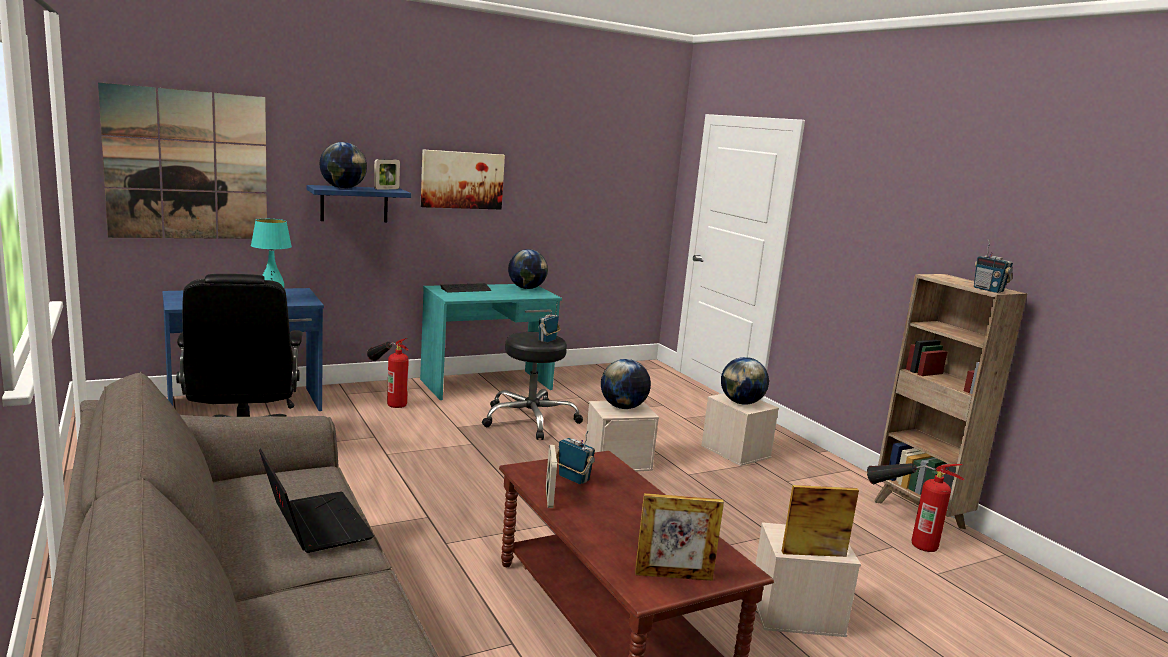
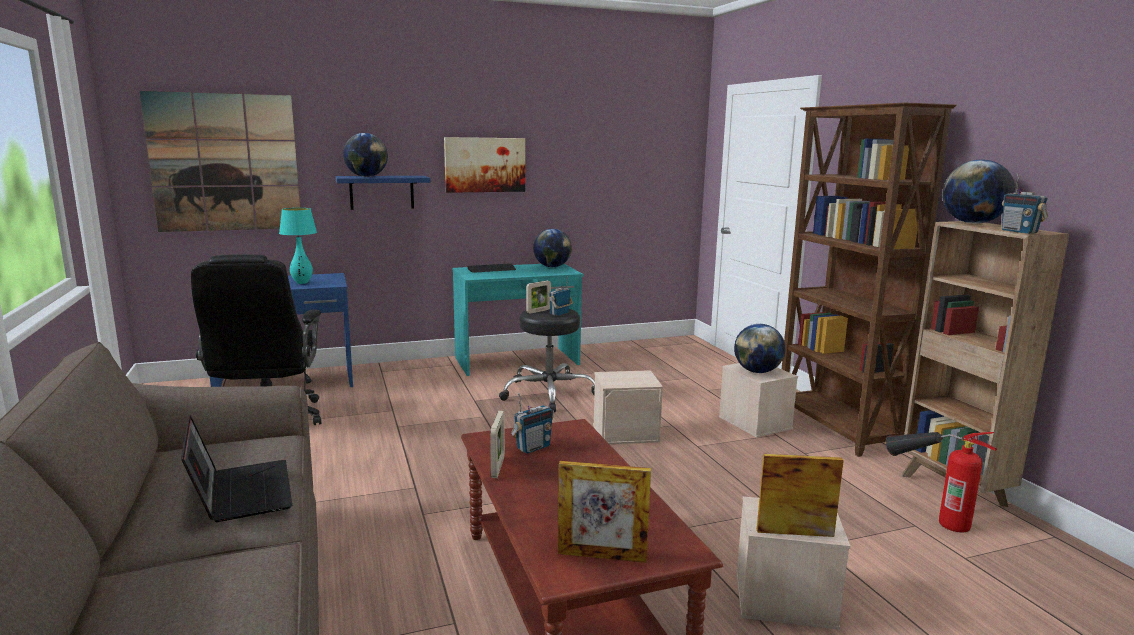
camera: 10 degrees right, 0 degrees up
(386, 189) = (409, 176): picture frame -> picture frame (538, 311)
(388, 399) = (418, 375): fire extinguisher -> none
(573, 478) = (533, 447): radio -> radio turned 90 degrees clockwise
(623, 407) = (628, 377): globe -> globe (973, 223)
(809, 457) = (835, 428): none -> brown bookcase

